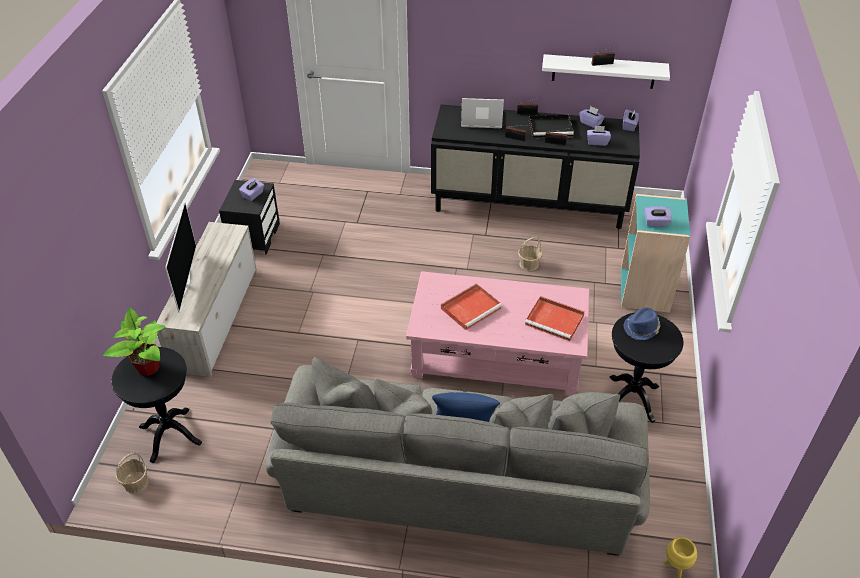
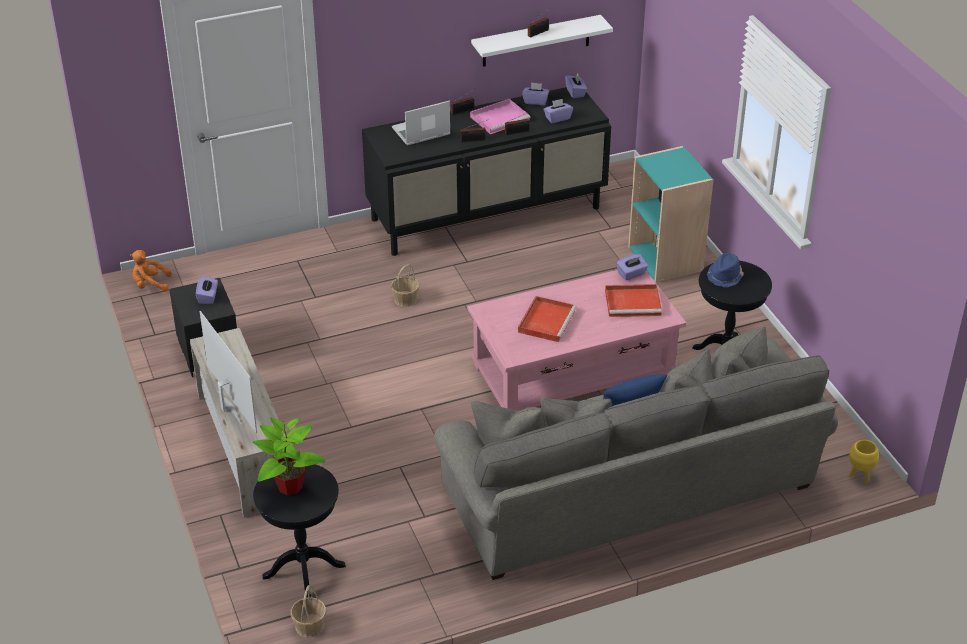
camera: 30 degrees left, 5 degrees down
(260, 174) = (150, 285): none -> orange plush toy
(529, 264) = (535, 274): basket -> basket (405, 299)
(551, 128) = (500, 118): black tray -> pink tray
(656, 223) = (674, 177): purple tissue box -> purple tissue box (631, 274)

